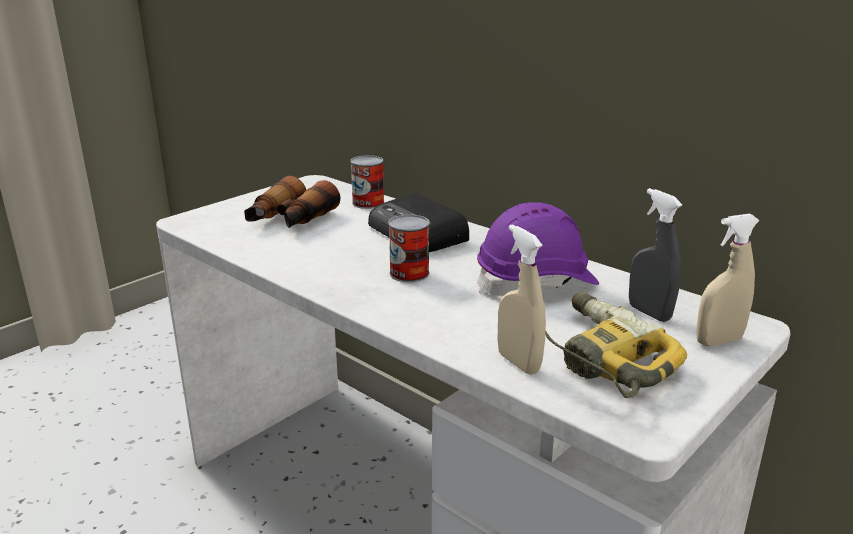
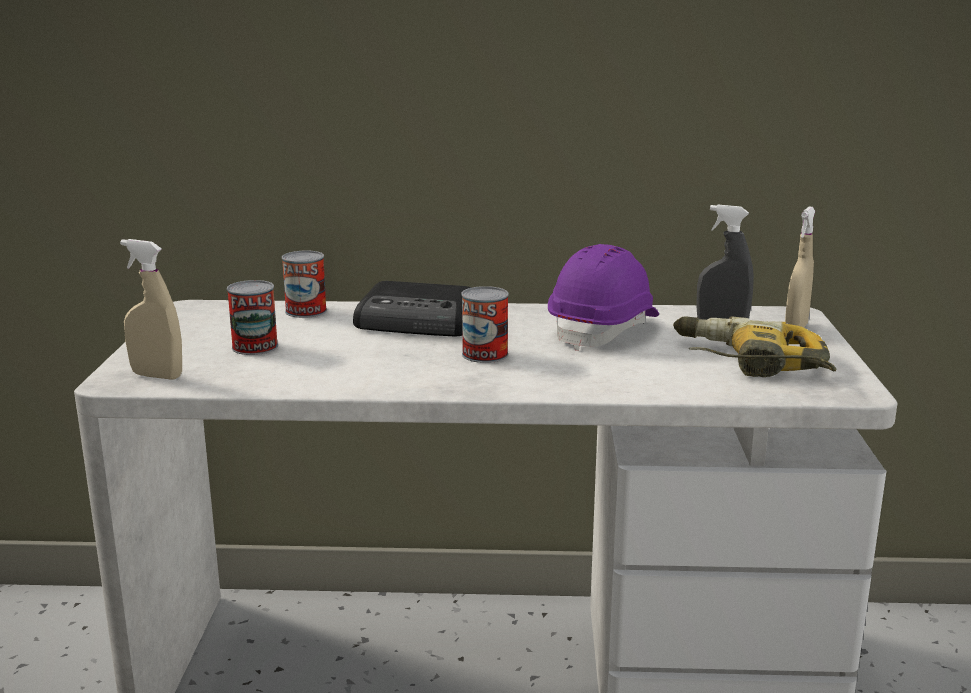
camera: 40 degrees left, 5 degrees down
(290, 220) = (255, 347): binoculars -> can
(518, 363) = (705, 384): beige spray bottle -> beige spray bottle (157, 375)

